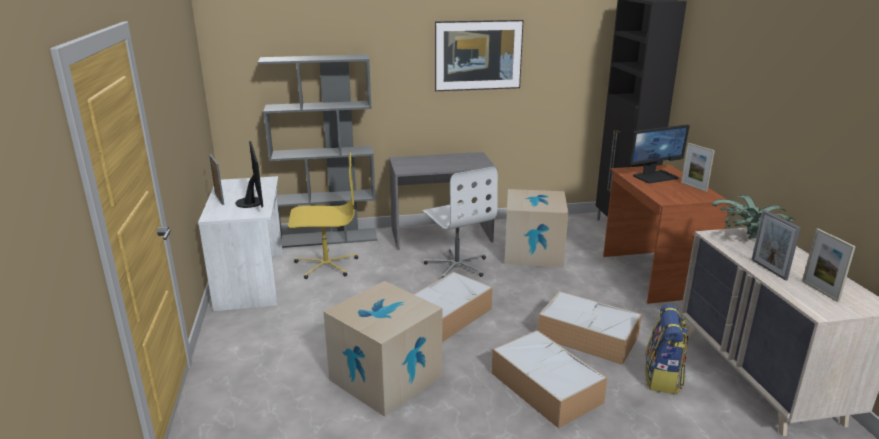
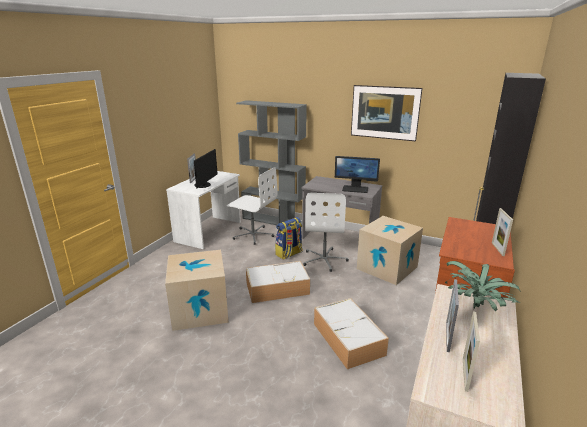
camera: 35 degrees right, 0 degrees up
(326, 265) = (253, 235): yellow office chair -> white office chair
(544, 387) = (275, 357): storage box -> none
(655, 176) = (476, 232): monitor -> monitor (355, 189)
(663, 378) = (364, 394): backpack -> backpack (289, 254)

